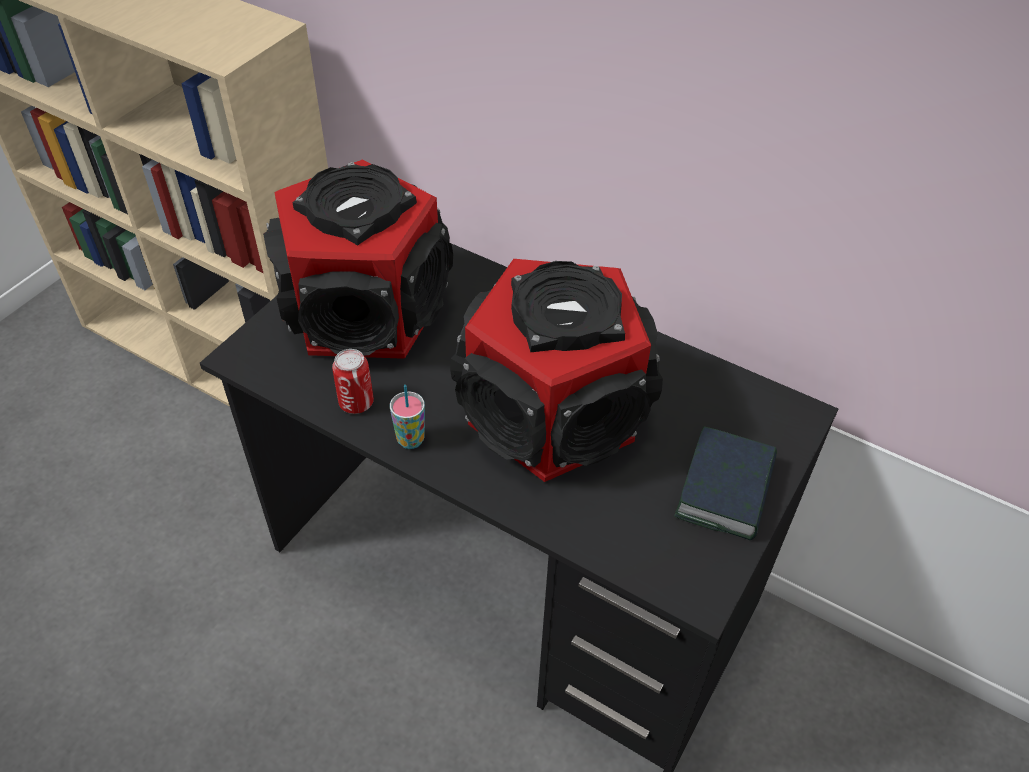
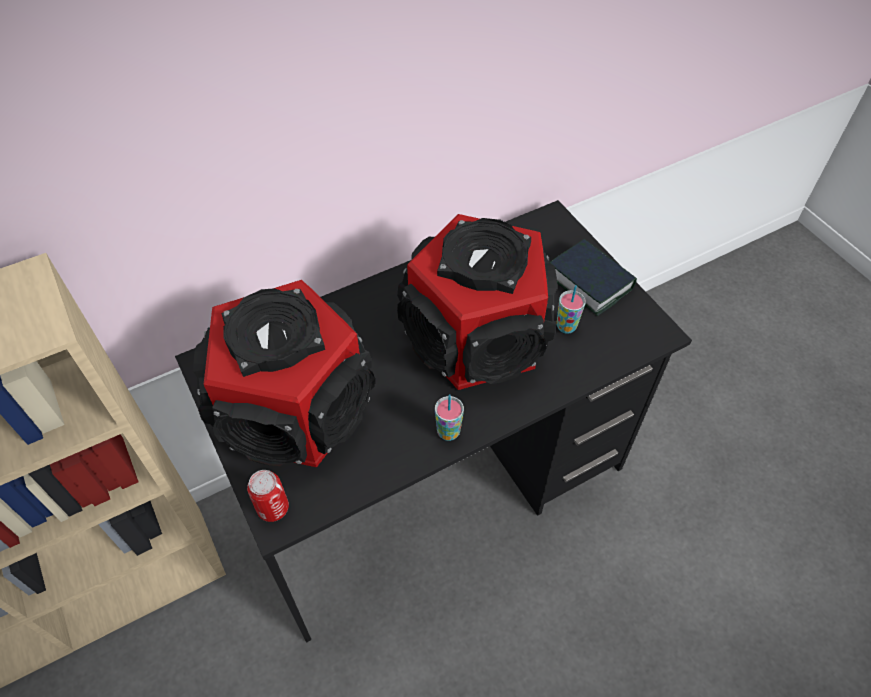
camera: 60 degrees left, 5 degrees up
(356, 402) = (388, 453): can -> can (273, 508)
(633, 491) = (566, 326): none -> cup

